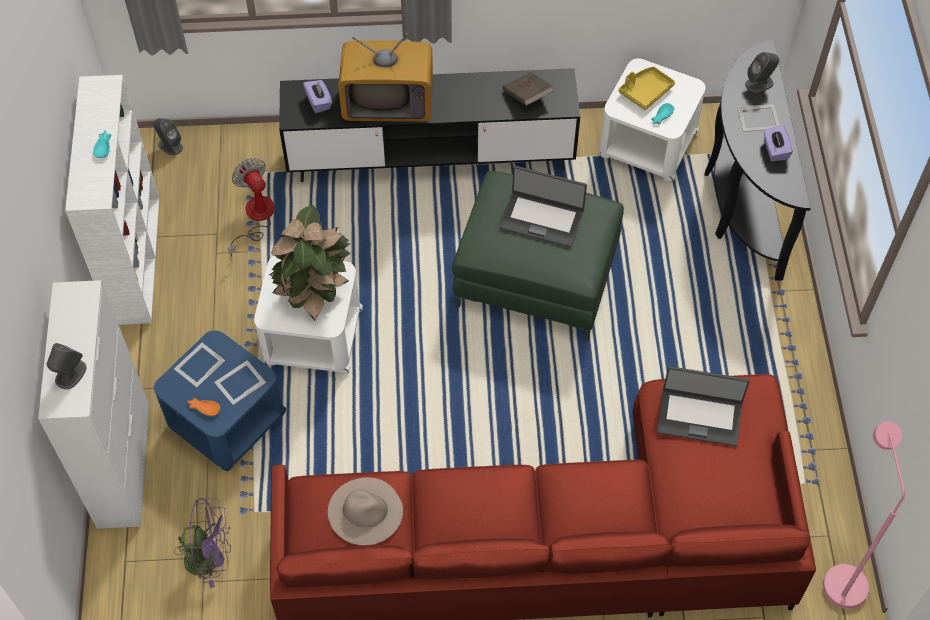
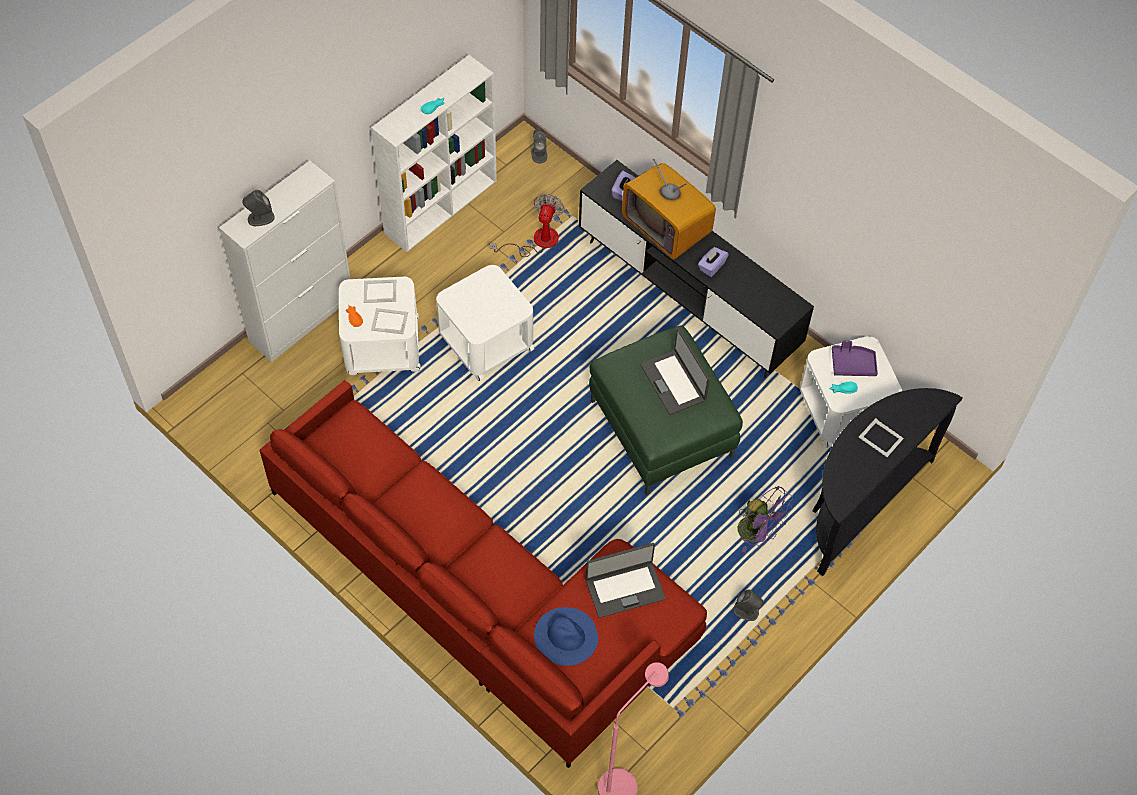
camera: 45 degrees right, 0 degrees up
(210, 557) = (286, 413): purple fan -> purple fan (757, 533)
(226, 421) = (381, 346): blue side table -> white side table
(314, 293) = (490, 308): potted plant -> none
(365, 511) = (368, 454): beige hat -> none
(527, 96) = (759, 298): brown book -> none
(645, 91) = (852, 364): yellow tray -> purple tray
(699, 416) = (624, 588): laptop -> laptop turned 75 degrees counterclockwise
(704, 498) = (566, 636): none -> blue hat
(759, 83) = (912, 417): grey speaker -> grey speaker (746, 611)
(775, 150) = (864, 467): purple tissue box -> purple tissue box (711, 266)

